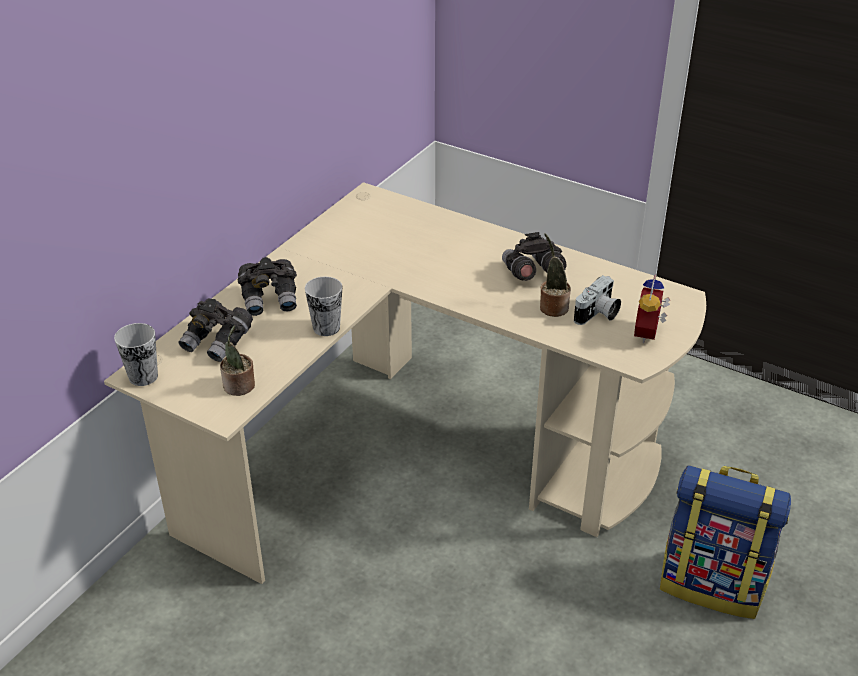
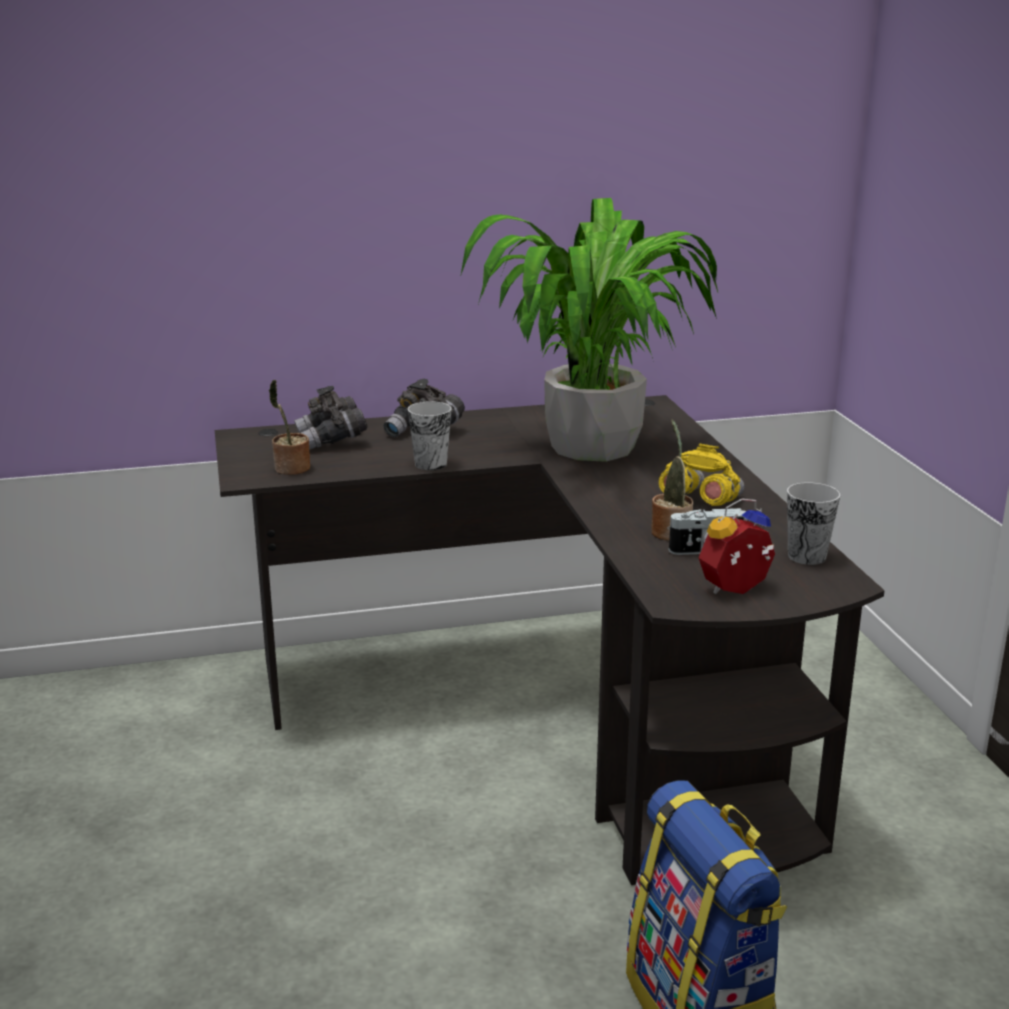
camera: 45 degrees right, 15 degrees down
(143, 376) = (241, 437): cup -> cup (807, 556)
(400, 256) = (593, 447): none -> potted plant
(413, 453) = (552, 713): beige desk -> black desk
(531, 274) = (700, 503): grey binoculars -> yellow binoculars

